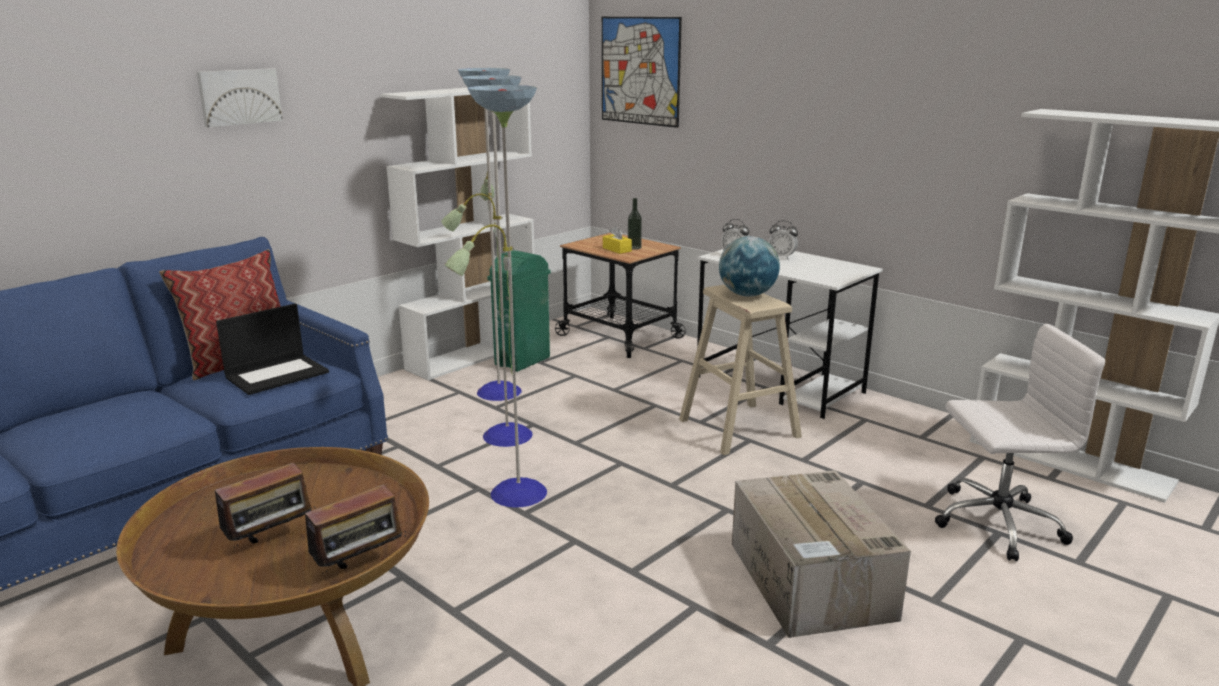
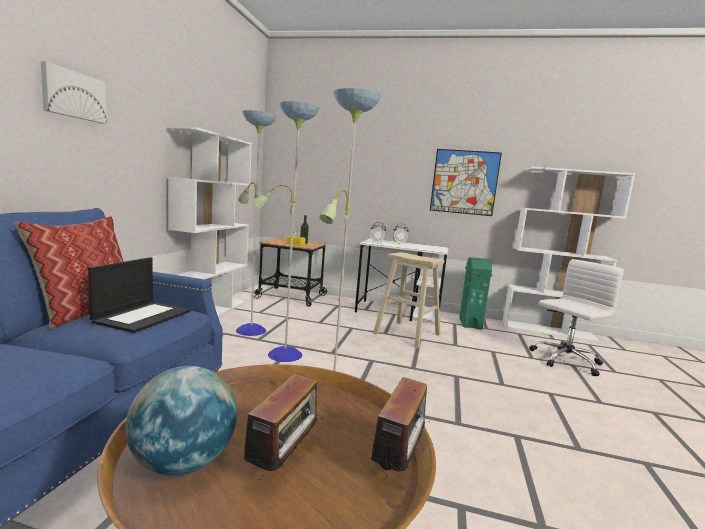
camera: 30 degrees left, 10 degrees down
(523, 361) = (248, 312): green trash can -> green trash can (470, 323)
(640, 71) = (299, 147): picture -> picture (464, 182)
(747, 295) = (415, 256): globe -> globe (183, 462)
(812, 581) = (544, 406): cardboard box -> none

